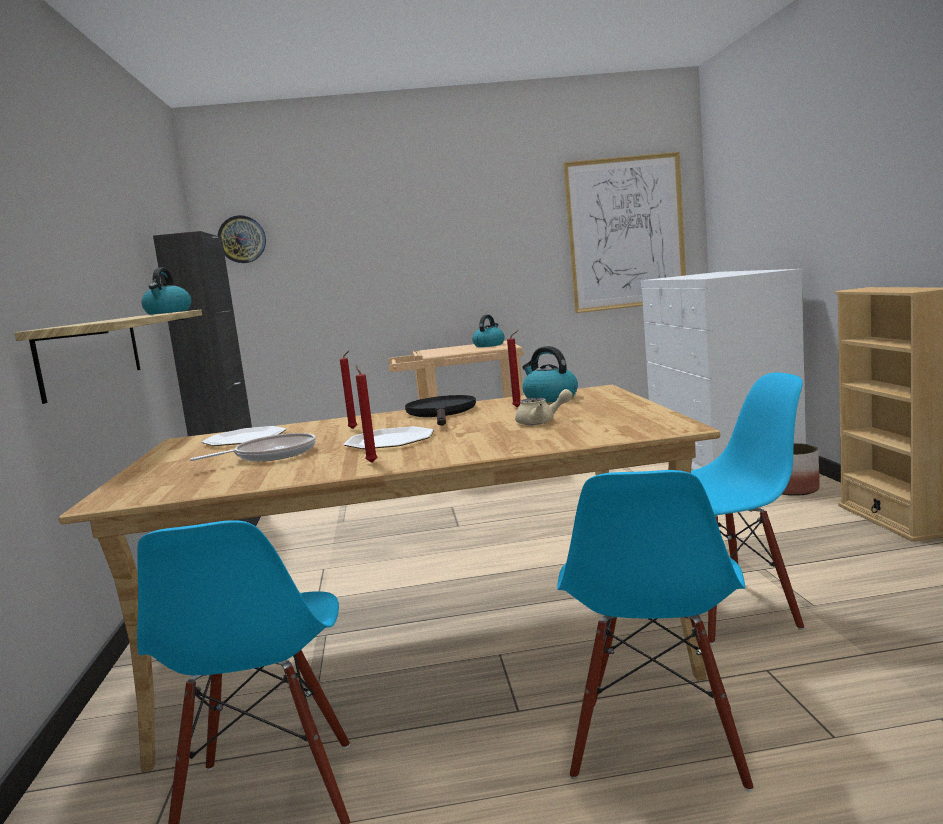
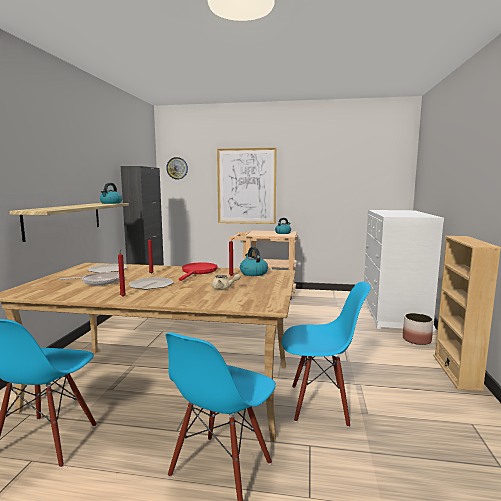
camera: 15 degrees right, 0 degrees up
(442, 413) = (198, 272): black frying pan -> red frying pan
(625, 233) = (367, 183): picture -> picture (246, 186)

